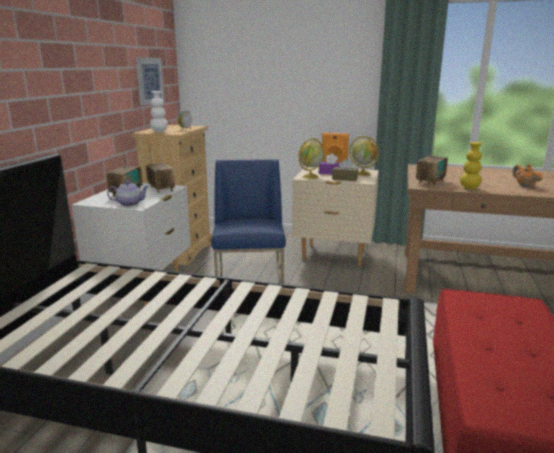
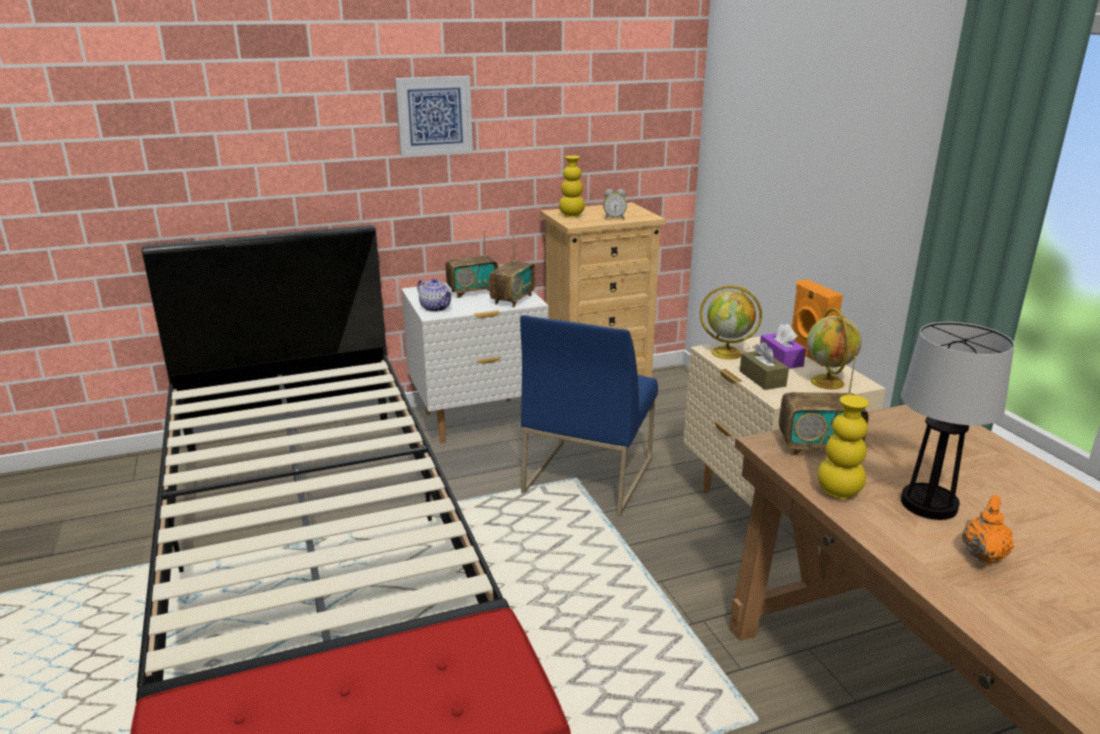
camera: 55 degrees right, 5 degrees up
(149, 81) = (609, 134): picture -> picture (434, 115)
(159, 131) = (571, 216): white vase -> yellow vase
(250, 279) = (587, 475): blue chair -> blue chair turned 150 degrees clockwise
(487, 182) = (927, 505): none -> table lamp

